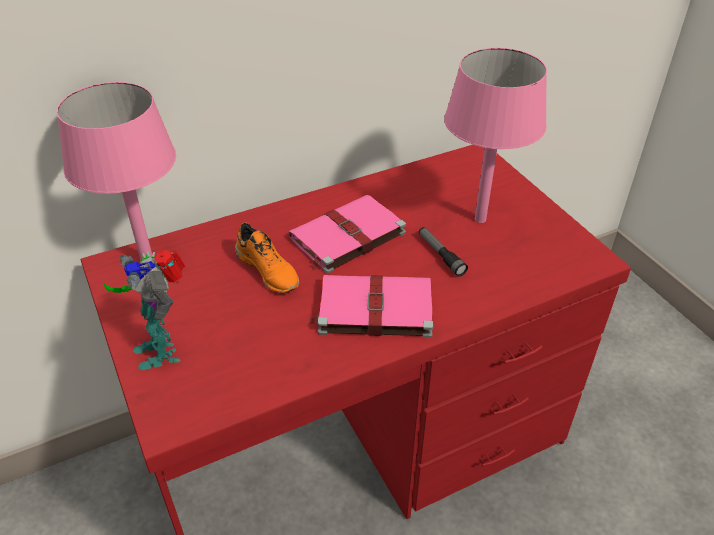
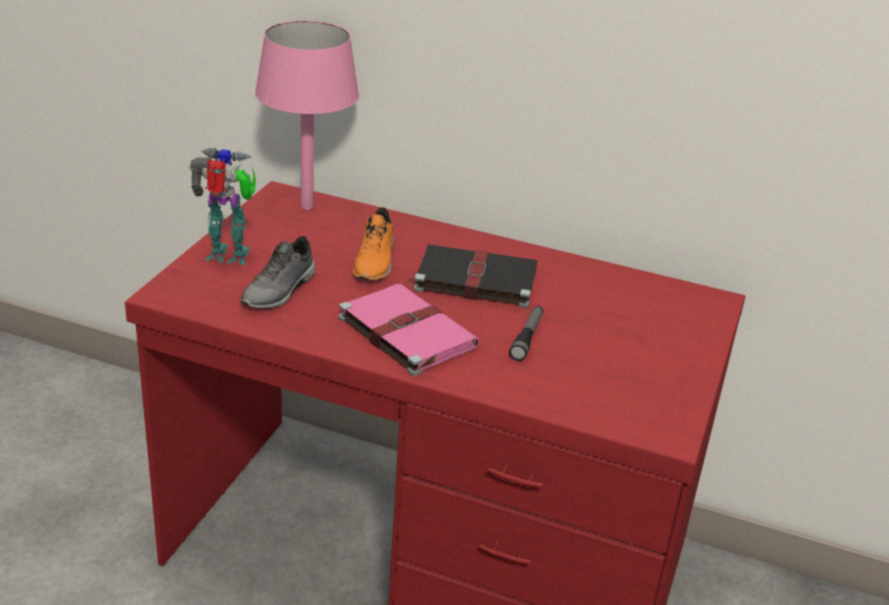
camera: 45 degrees right, 10 degrees down
(162, 349) = (229, 257): toy robot -> toy robot turned 75 degrees clockwise
(246, 346) = (280, 291): none -> grey shoe
(346, 236) = (473, 279): pink book -> black book
(480, 219) = (615, 340): pink table lamp -> none

